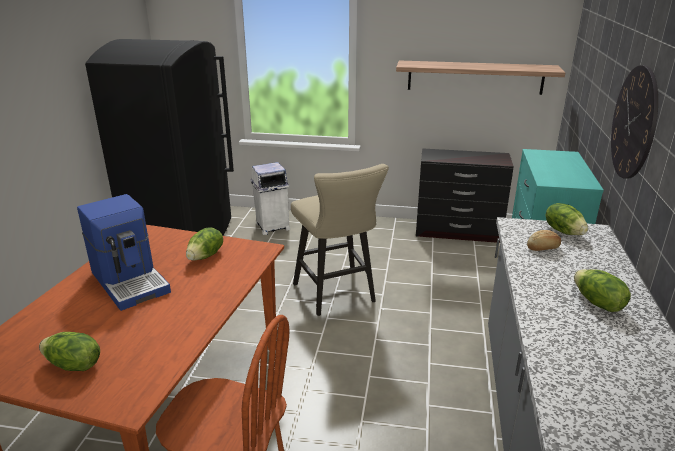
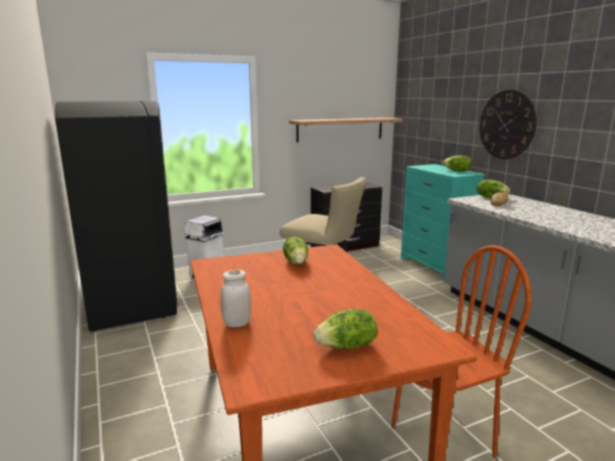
camera: 35 degrees left, 10 degrees down
(53, 305) = (236, 323): none -> white jar
(131, 281) = (271, 290): coffee machine -> none
(597, 303) = (568, 217): lettuce -> lettuce (457, 171)

